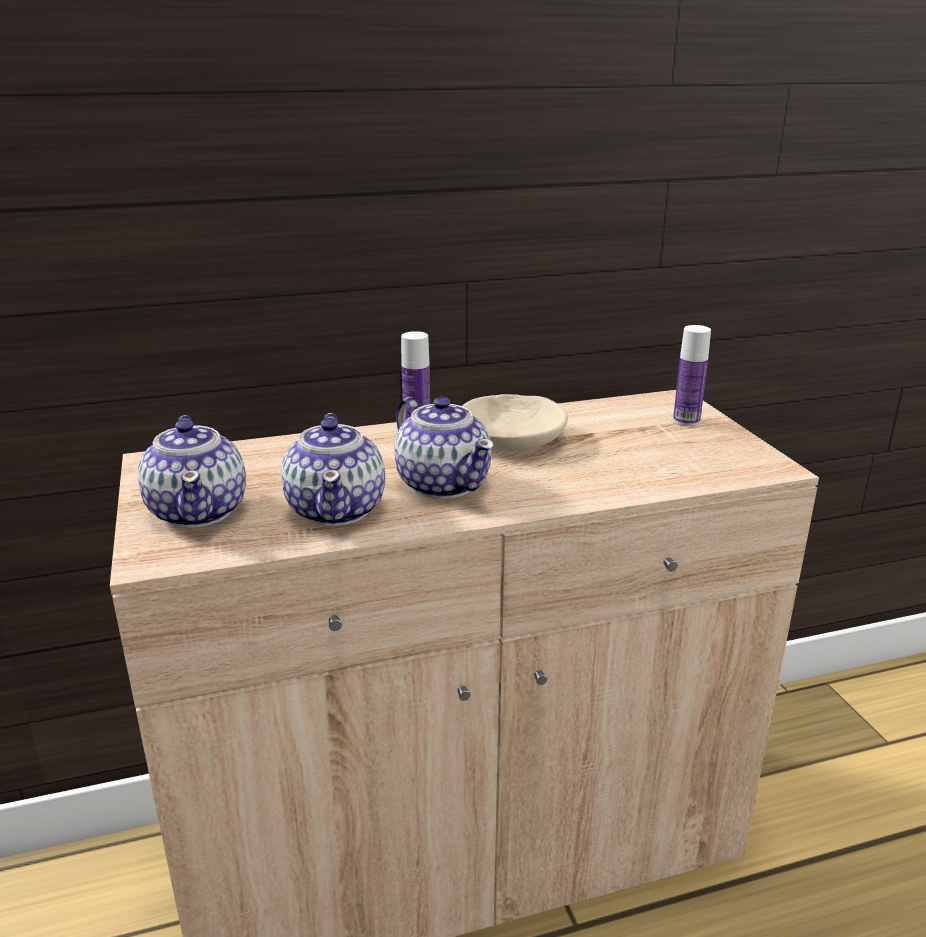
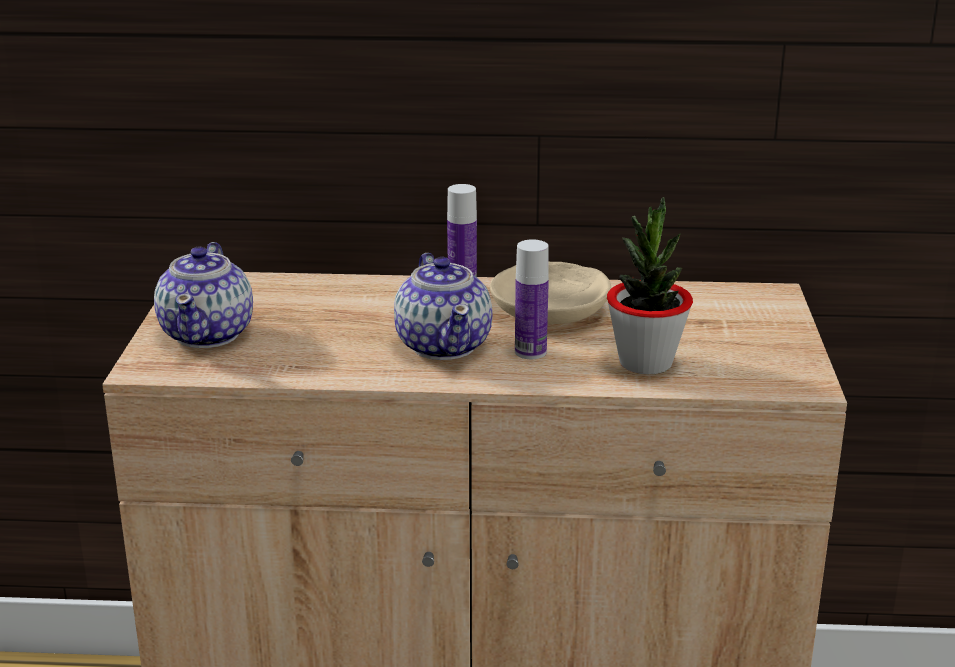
camera: 20 degrees right, 0 degrees up
(337, 509) = (328, 352): teapot -> none
(631, 470) = (645, 362): none -> potted plant
(686, 421) = (759, 320): bottle -> bottle (530, 352)

